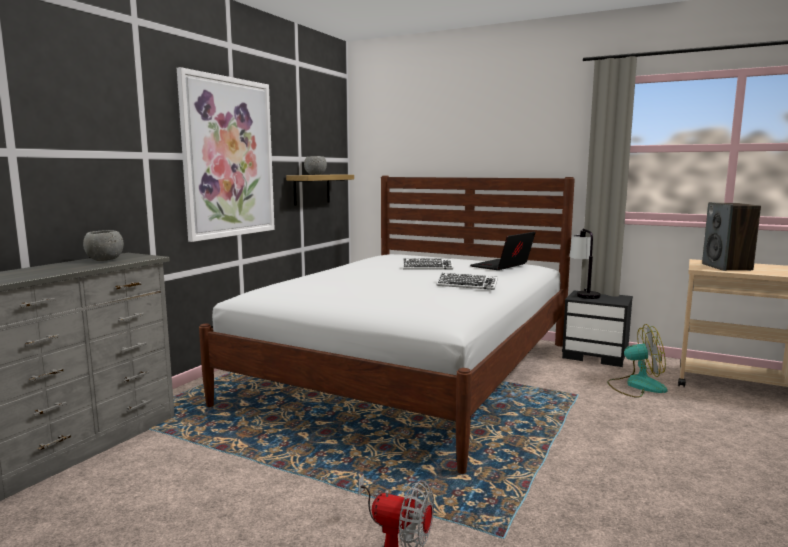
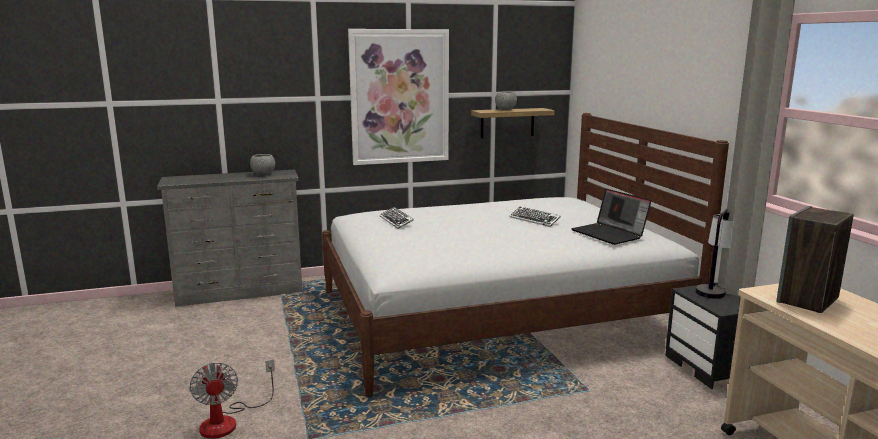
camera: 45 degrees right, 5 degrees up
(467, 285) = (500, 245): keyboard -> keyboard (396, 221)
(502, 266) = (610, 234): laptop -> laptop turned 120 degrees counterclockwise
(636, 386) = (674, 410): fan -> none

